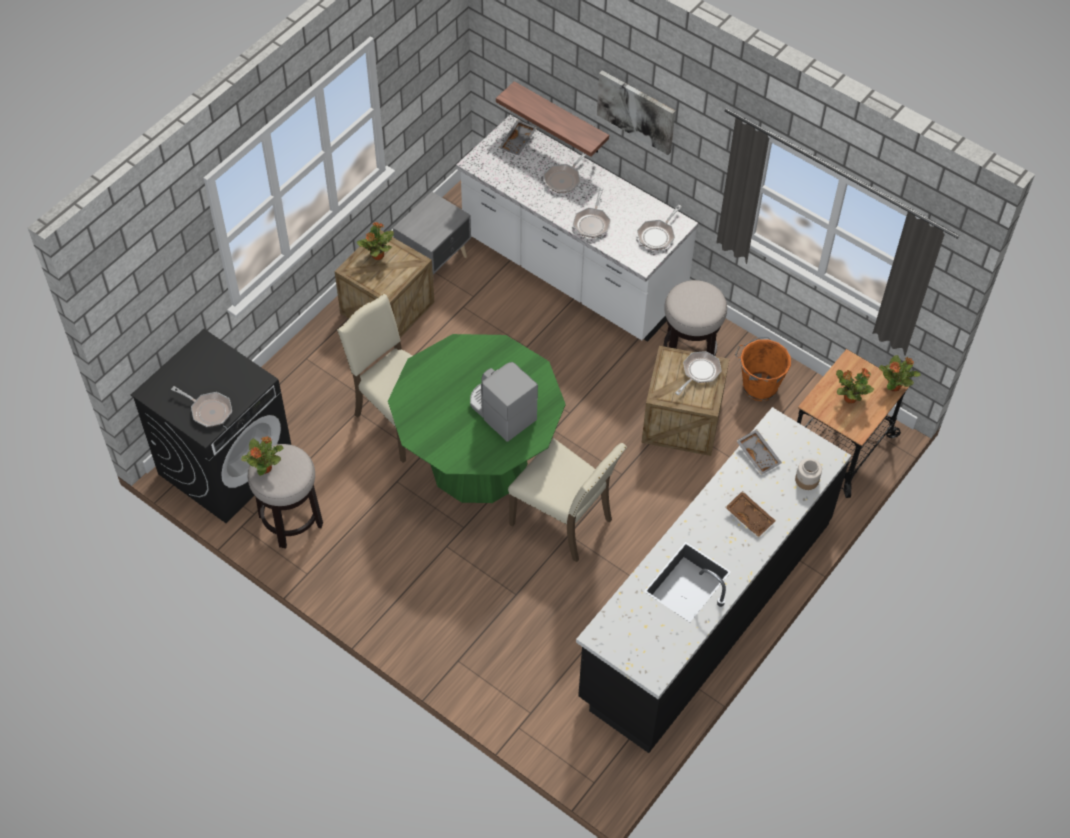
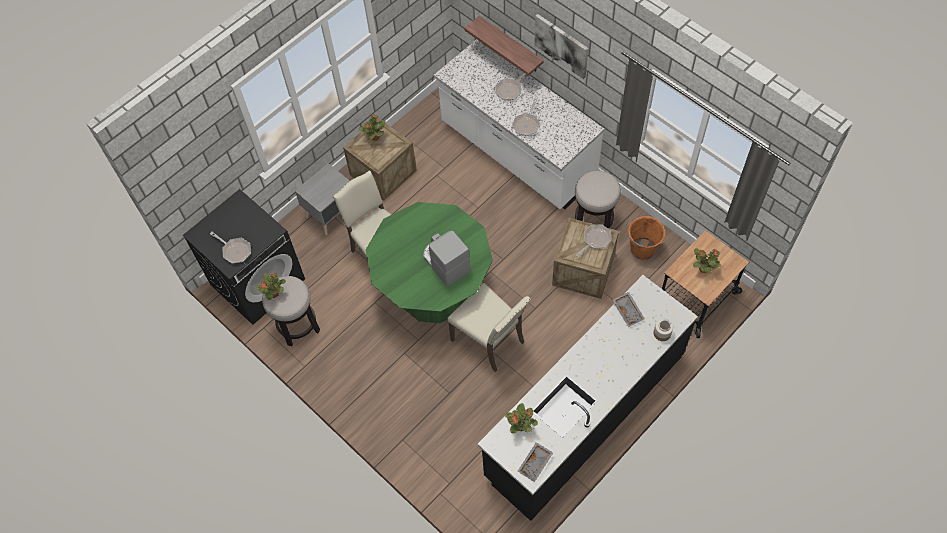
camera: 10 degrees right, 5 degrees up
(435, 264) = (420, 142): grey nightstand -> grey nightstand (332, 213)
(518, 142) = (480, 59): grey tray -> grey tray (535, 464)
(657, 235) = (573, 136): frying pan -> none
(750, 517) = (616, 359): brown tray -> none
(894, 386) = (738, 261): potted plant -> potted plant (521, 426)

